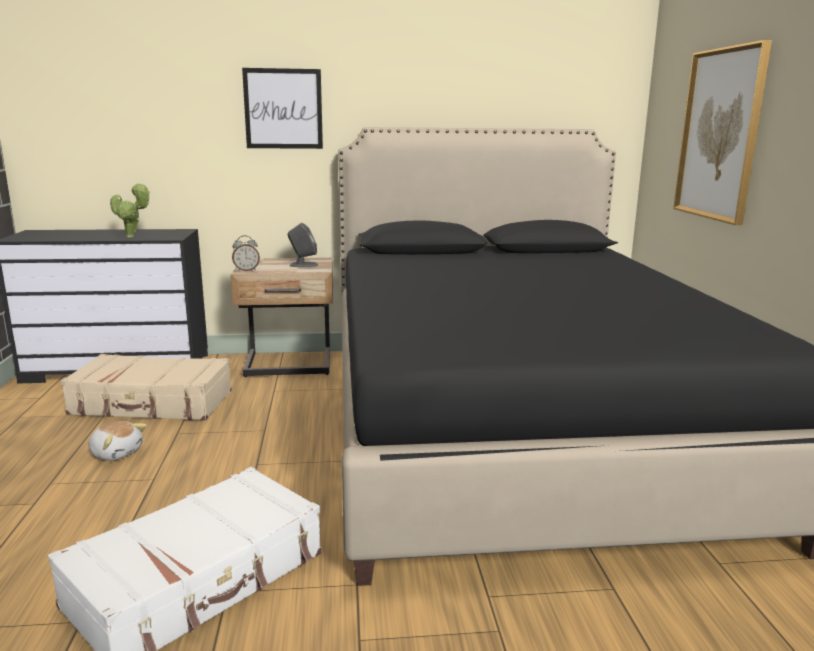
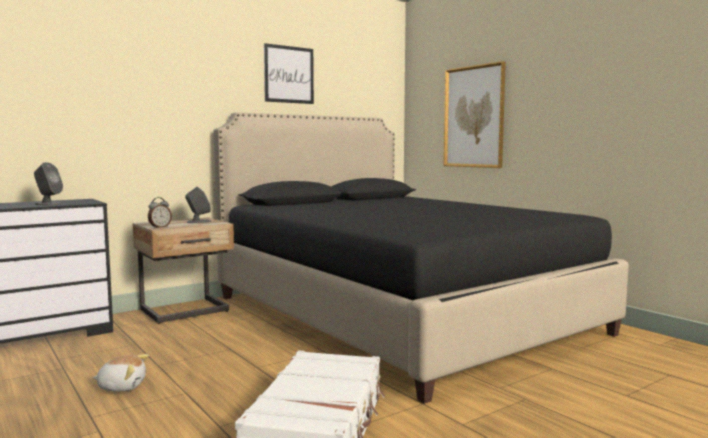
camera: 30 degrees left, 10 degrees down
(132, 236) = (49, 204): potted plant -> grey speaker
(152, 403) = (99, 353): beige suitcase -> none
(283, 109) = (168, 96): picture -> picture (289, 74)

